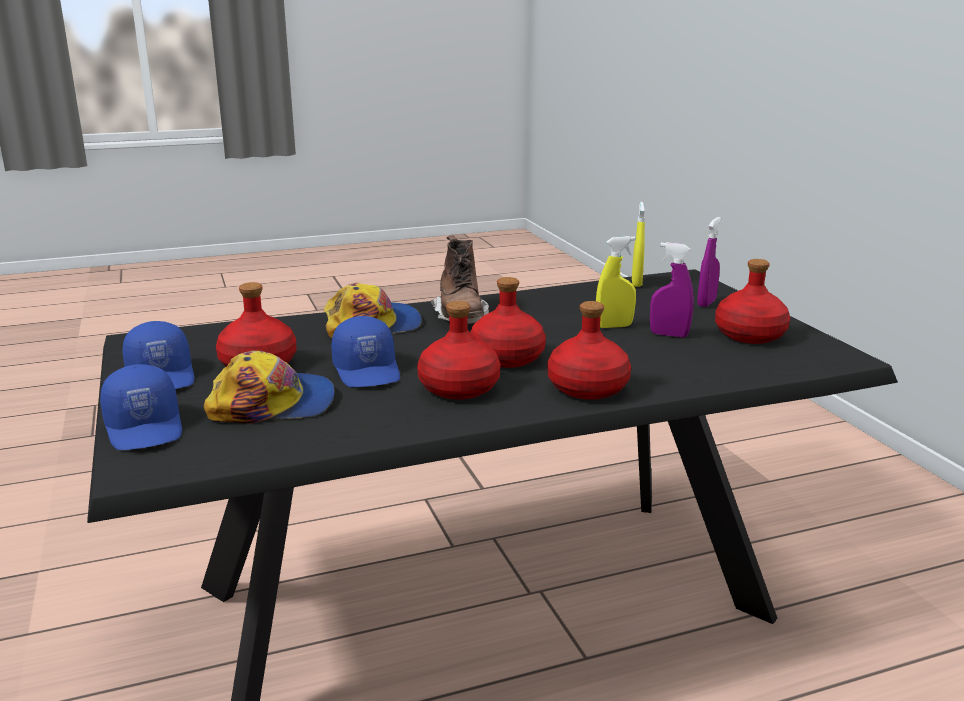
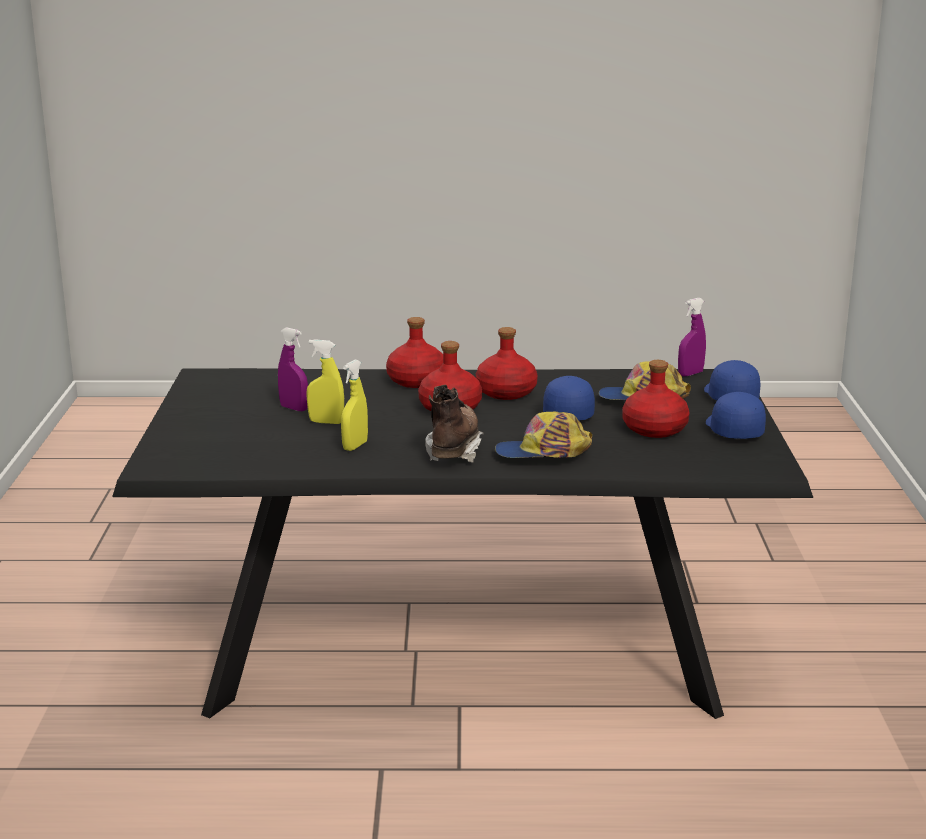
camera: 160 degrees left, 0 degrees up
(636, 283) = (221, 467): yellow spray bottle -> yellow spray bottle (355, 446)
(706, 303) = (201, 433): purple spray bottle -> purple spray bottle (690, 374)
(750, 335) = (230, 399): red bottle -> none

